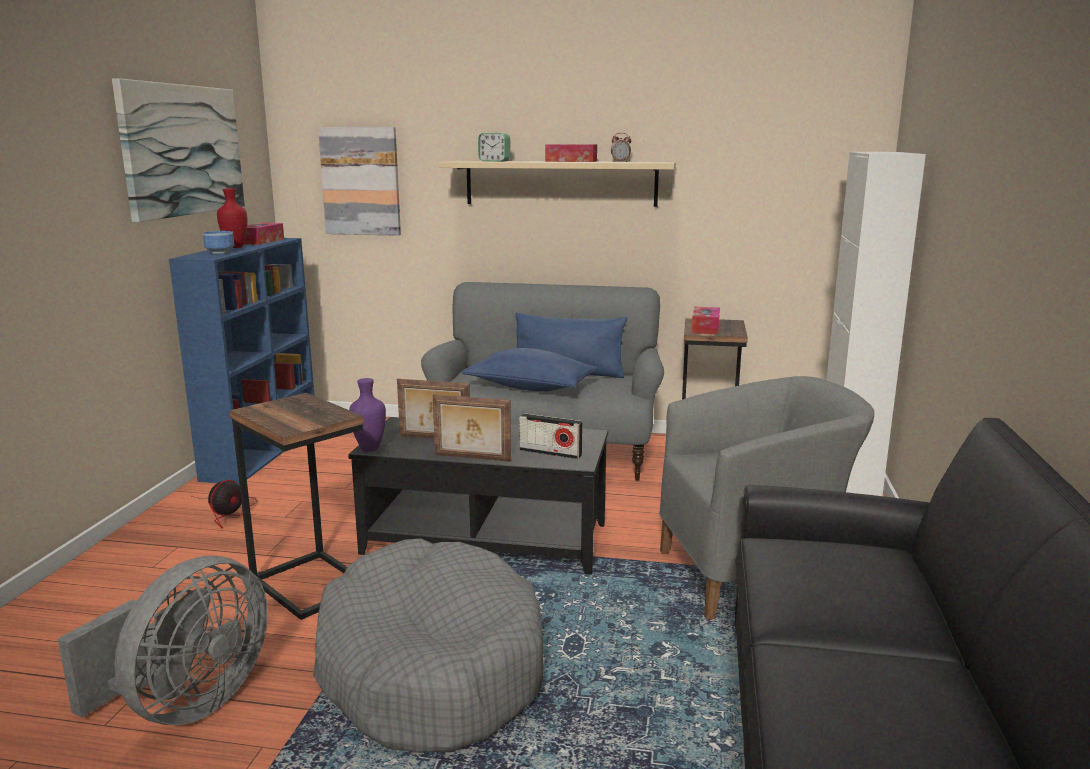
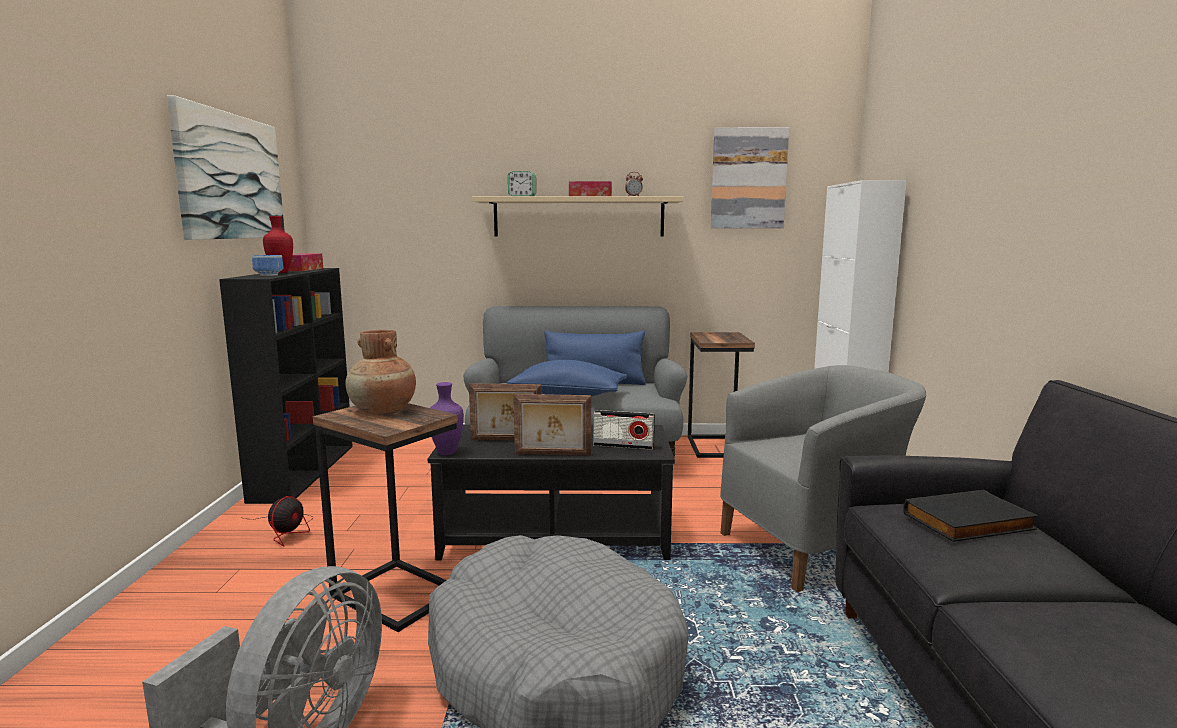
camera: 10 degrees left, 5 degrees down
(263, 451) = (305, 471): blue bookcase -> black bookcase
(296, 407) = (383, 410): none -> brown vase
(361, 181) = (393, 217): picture -> picture (748, 179)
(705, 328) = (714, 338): tissue box -> none
(838, 567) = (969, 523): none -> black book

